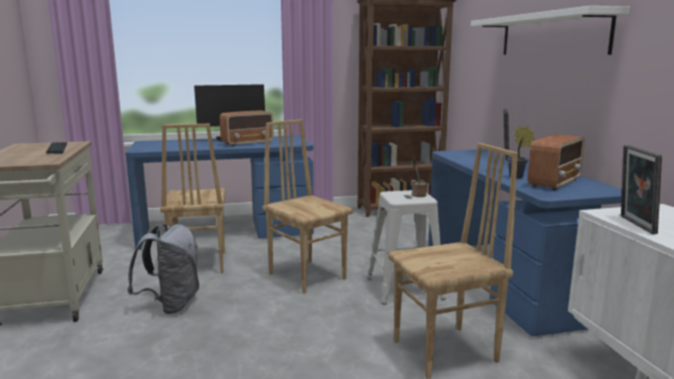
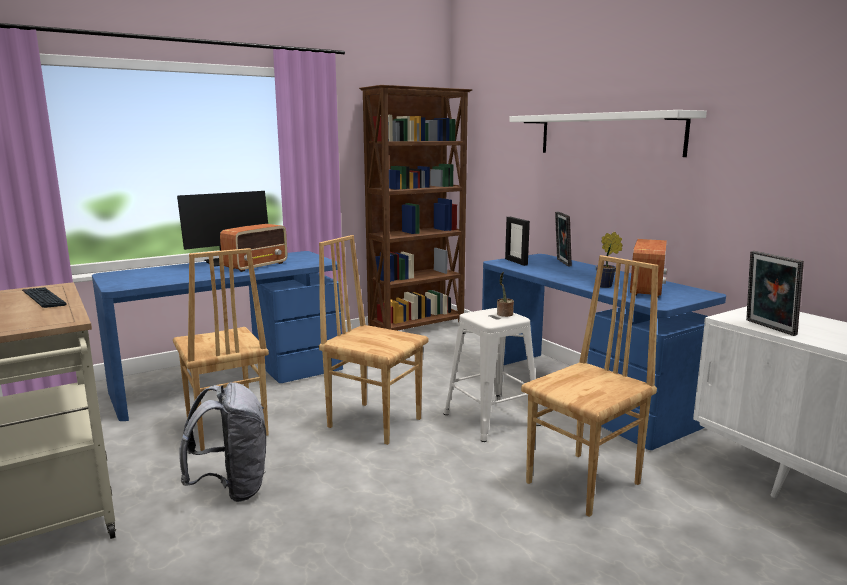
camera: 20 degrees left, 0 degrees up
(462, 153) = (516, 262): none -> picture frame

